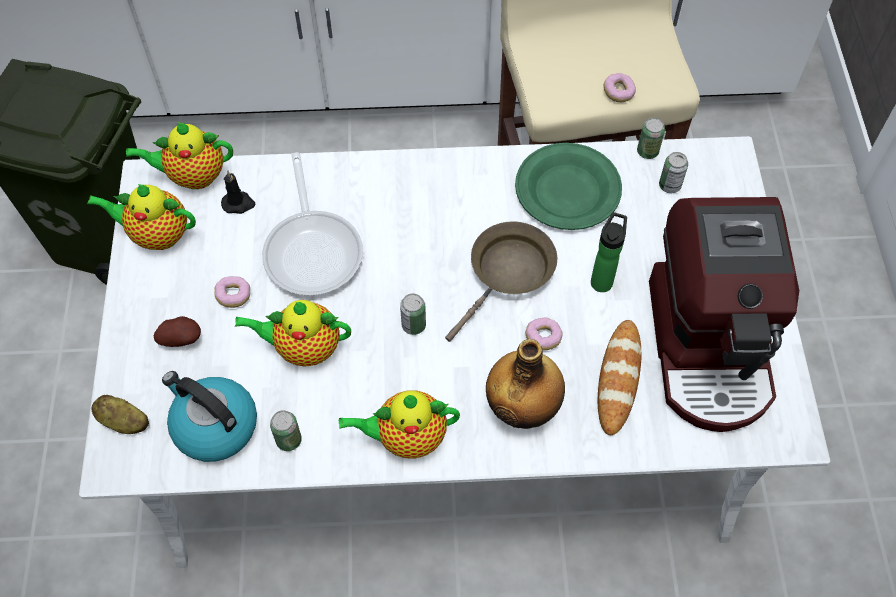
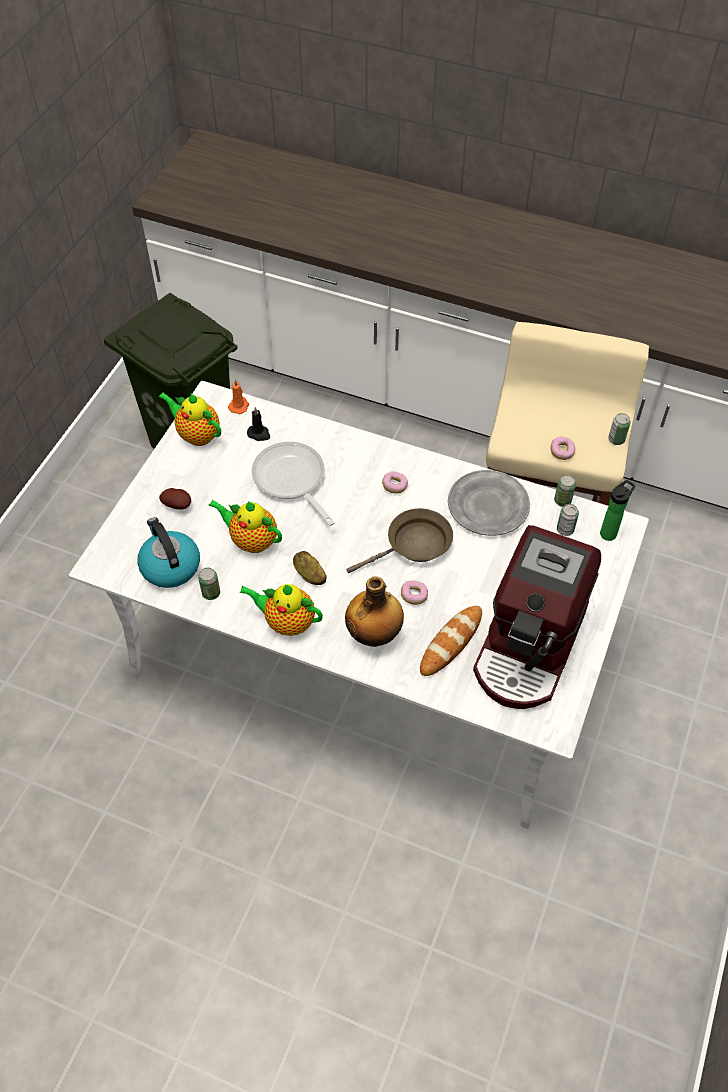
camera: 25 degrees right, 5 degrees down
(123, 422) = (116, 541): potato -> potato (309, 575)
(193, 176) = (239, 406): teapot -> orange candle
(234, 296) = (225, 491): donut -> donut (394, 486)
(313, 249) = (291, 481): frying pan -> frying pan turned 135 degrees clockwise
(413, 325) = (331, 554): can -> can (616, 440)
(568, 191) = (488, 506): green plate -> grey plate
(602, 280) = (478, 574): bottle -> bottle (610, 532)

